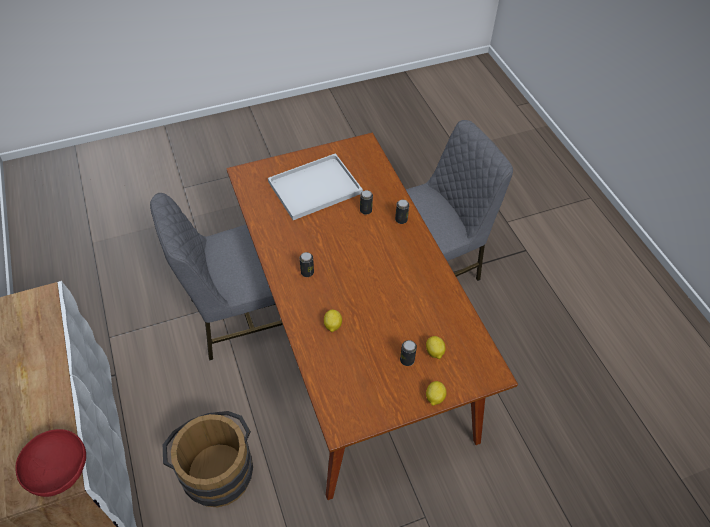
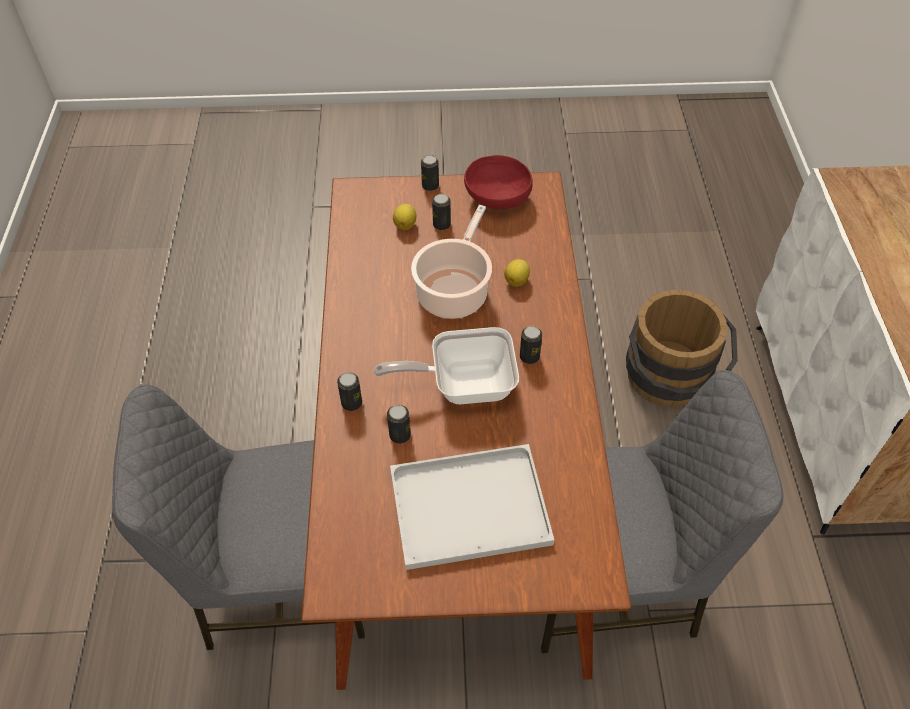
camera: 160 degrees left, 0 degrees up
(60, 470) = (848, 186): red bowl -> red bowl (496, 198)
(342, 245) = (463, 385): none -> frying pan
(373, 305) = (454, 291): none -> cooking pot
(434, 398) = (430, 186): lemon -> can

